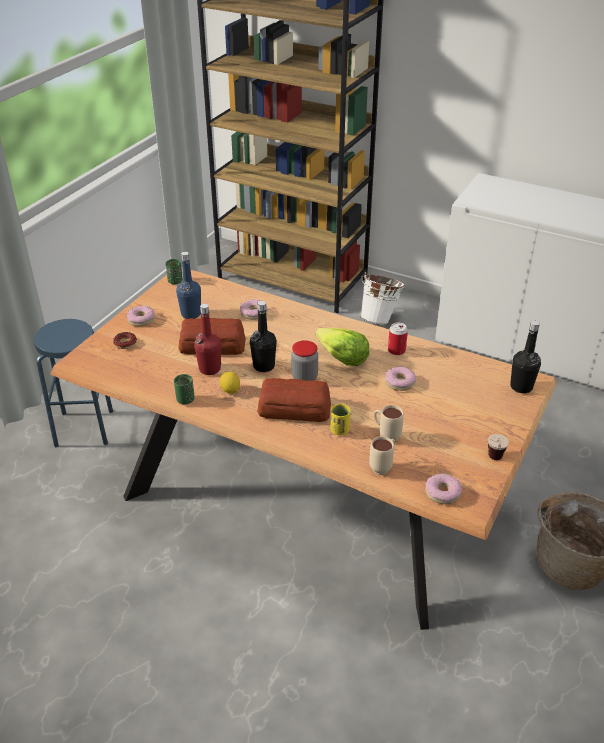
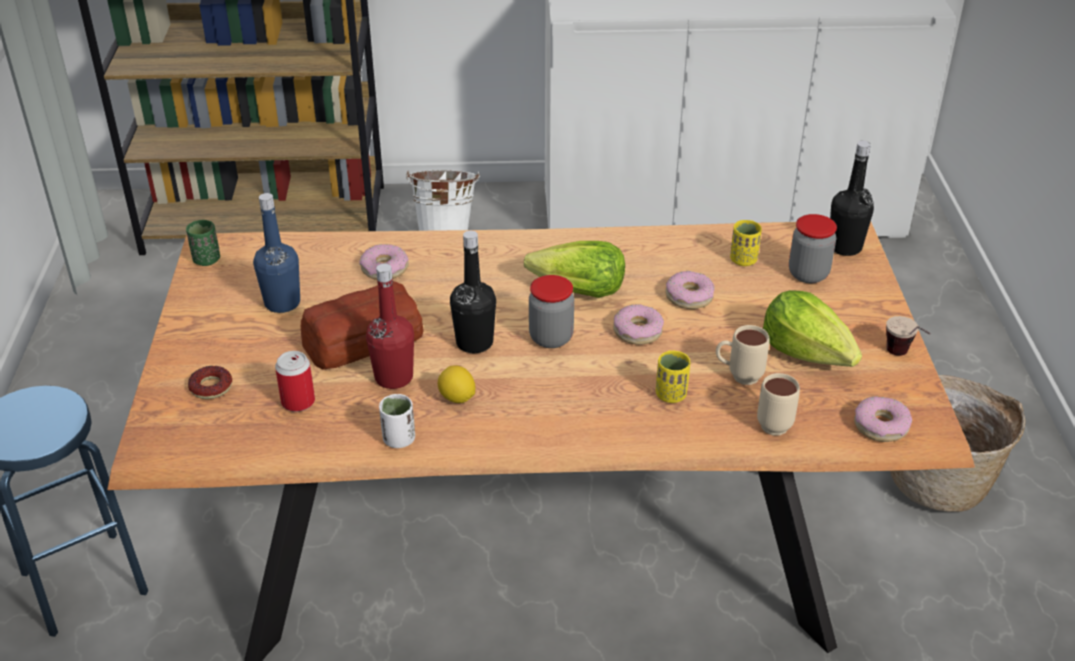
camera: 30 degrees left, 0 degrees up
(141, 319) = (204, 340): donut -> donut (637, 331)
(185, 400) = (399, 439): green cup -> white cup
(293, 408) = (576, 388): bread -> none
(396, 350) = (644, 253): can -> can (298, 402)
(439, 437) = (808, 352): none -> lettuce
(451, 373) = (743, 260): none -> yellow cup
(482, 394) = (808, 274): none -> jar

